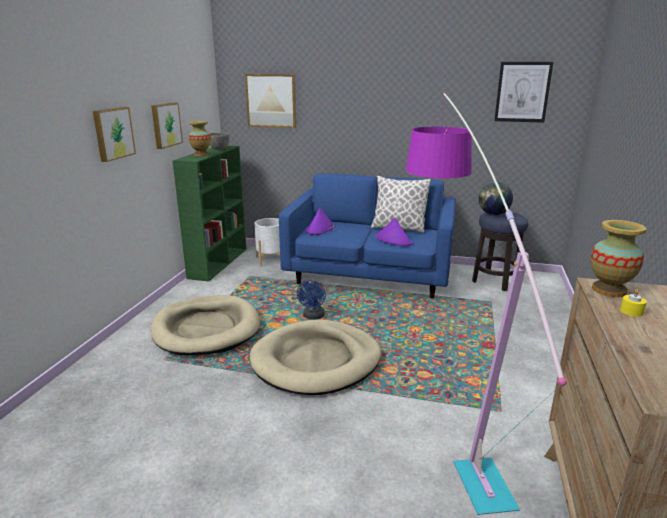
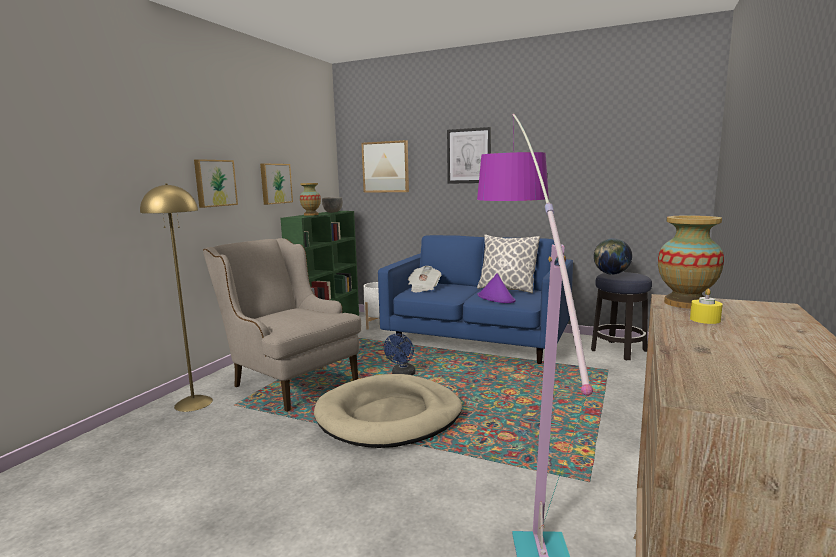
camera: 10 degrees right, 10 degrees down
(122, 360) = (193, 403): none -> yellow floor lamp
(206, 329) = (288, 380): beige dog bed -> beige armchair
(320, 229) = (423, 288): purple hat -> newspaper
(522, 92) = (639, 144): picture -> picture (469, 156)

